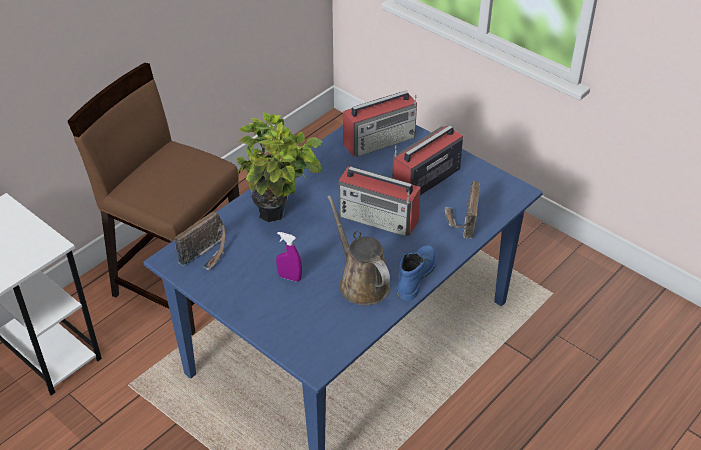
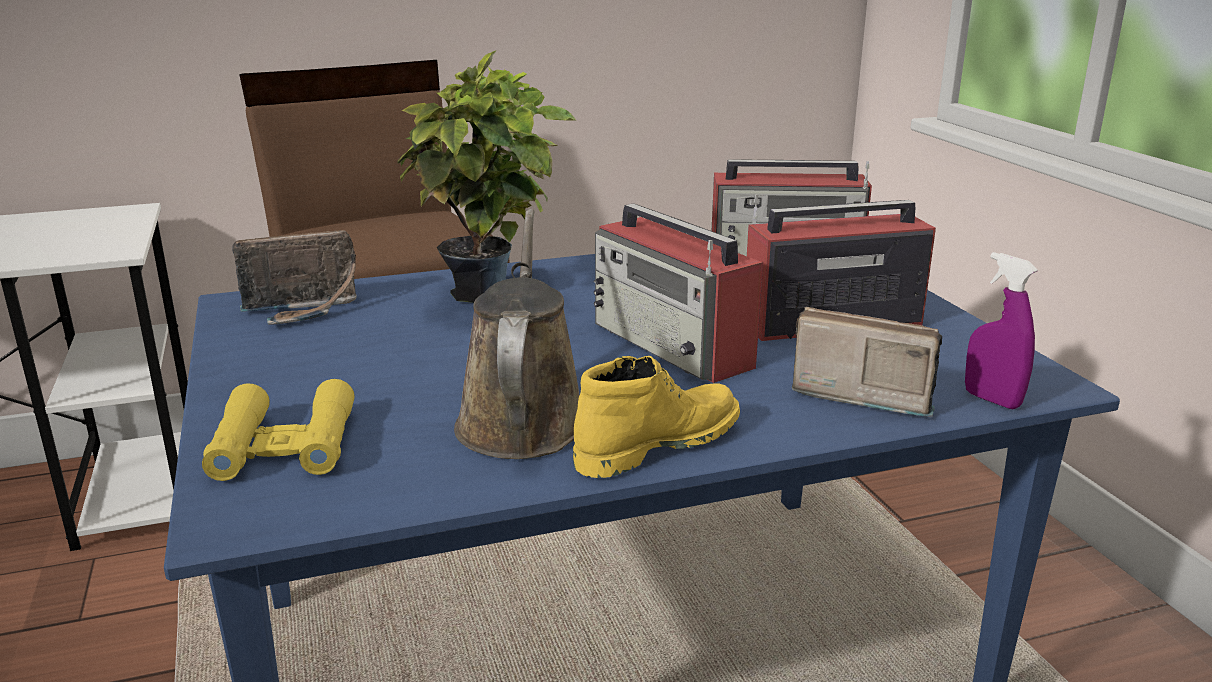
camera: 30 degrees right, 20 degrees down
(289, 277) = (392, 373): purple spray bottle -> purple spray bottle (992, 400)
(294, 329) = (284, 445): none -> yellow binoculars
(415, 276) = (656, 444): blue boot -> yellow boot
(462, 222) = (860, 394): radio -> radio turned 75 degrees clockwise

